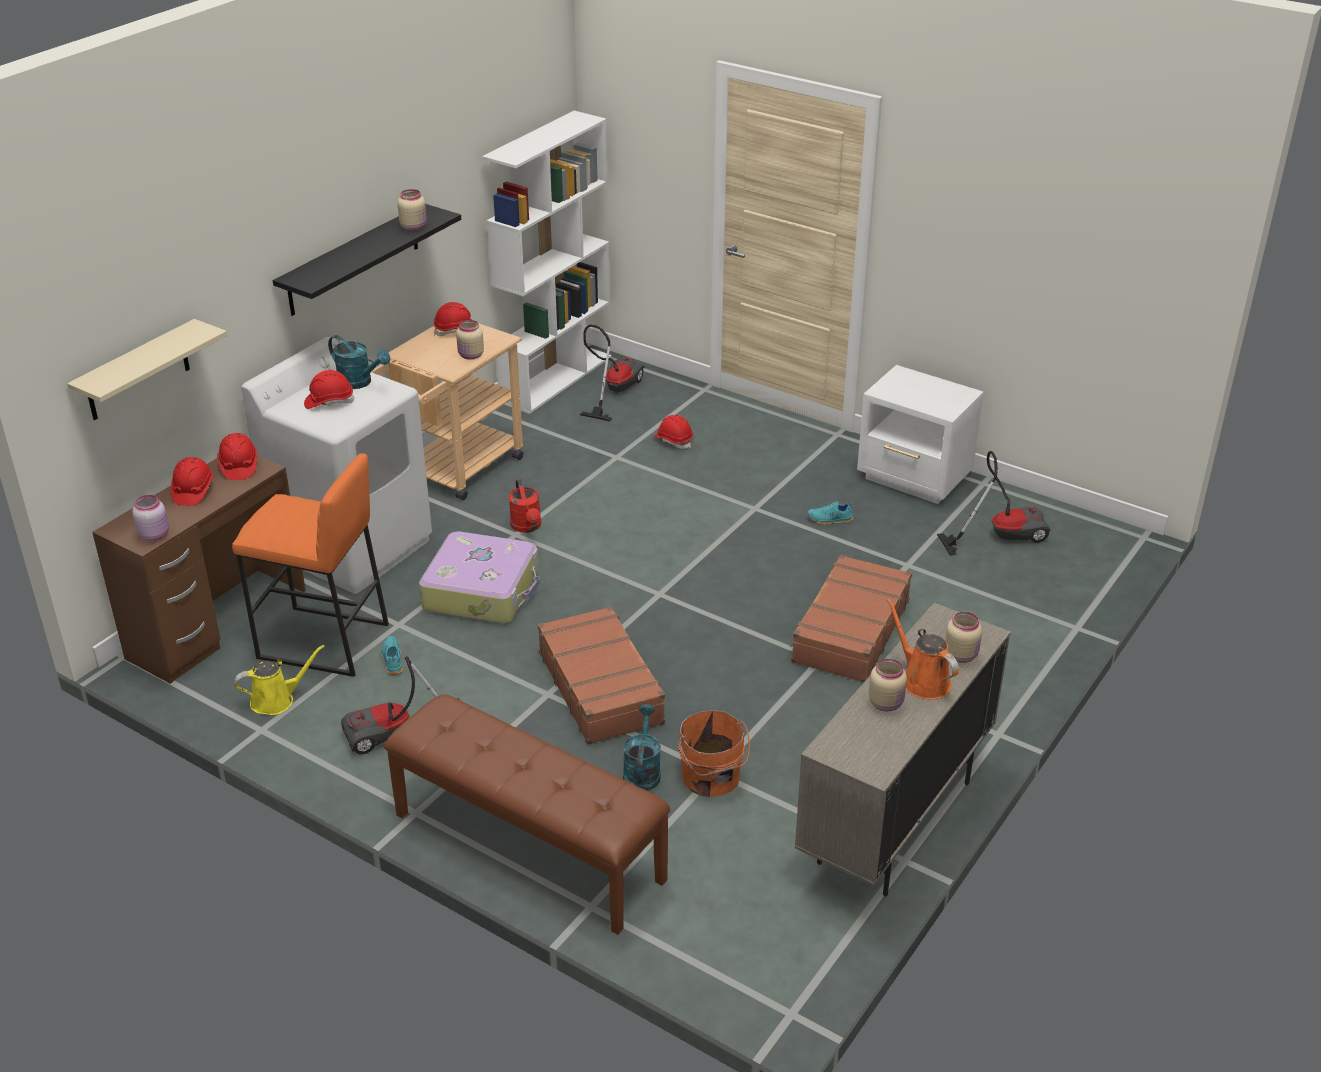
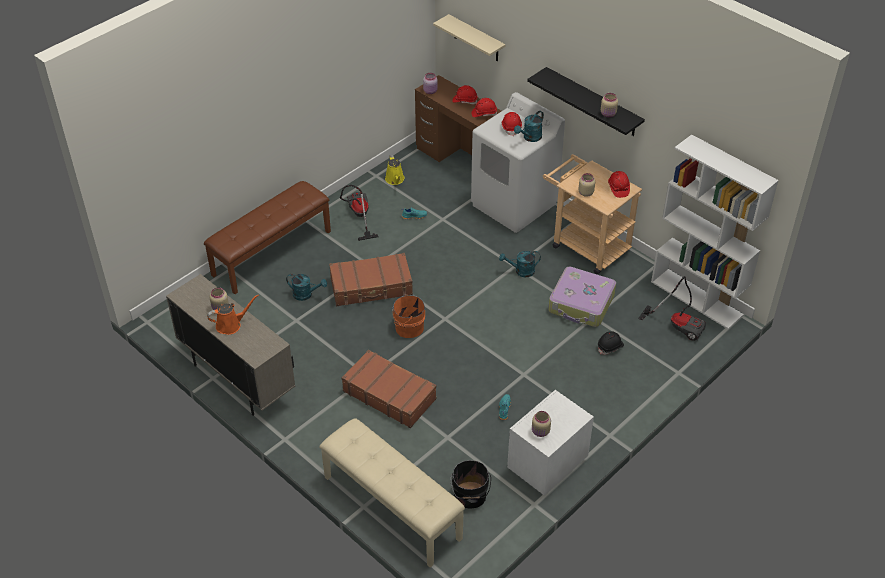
camera: 100 degrees right, 10 degrees up
(322, 642) = (435, 194): orange stool -> none
(482, 591) = (464, 250): suitcase -> suitcase (581, 304)
(527, 527) = (521, 271): red watering can -> turquoise watering can
(673, 440) = (610, 347): red hard hat -> black hard hat
(711, 778) = (292, 318): orange bucket -> orange bucket (408, 327)
(961, 655) = (243, 344): beige jar -> beige jar (540, 432)
(1001, 535) = (470, 496): vacuum cleaner -> black bucket
(1063, 601) = (391, 508): none -> beige bench

